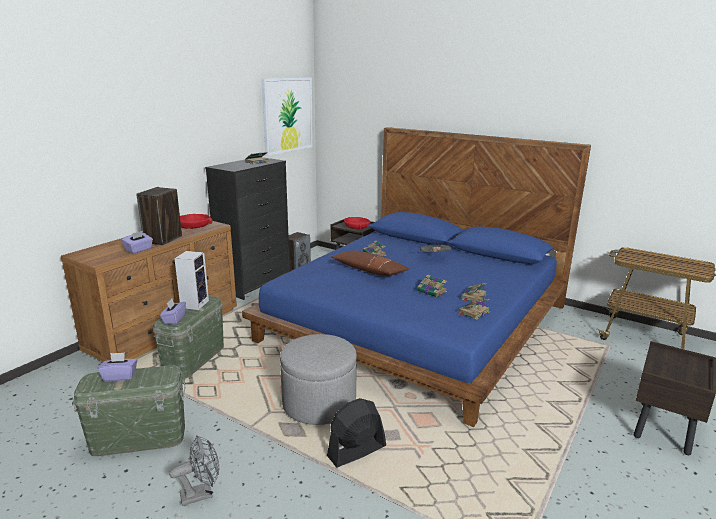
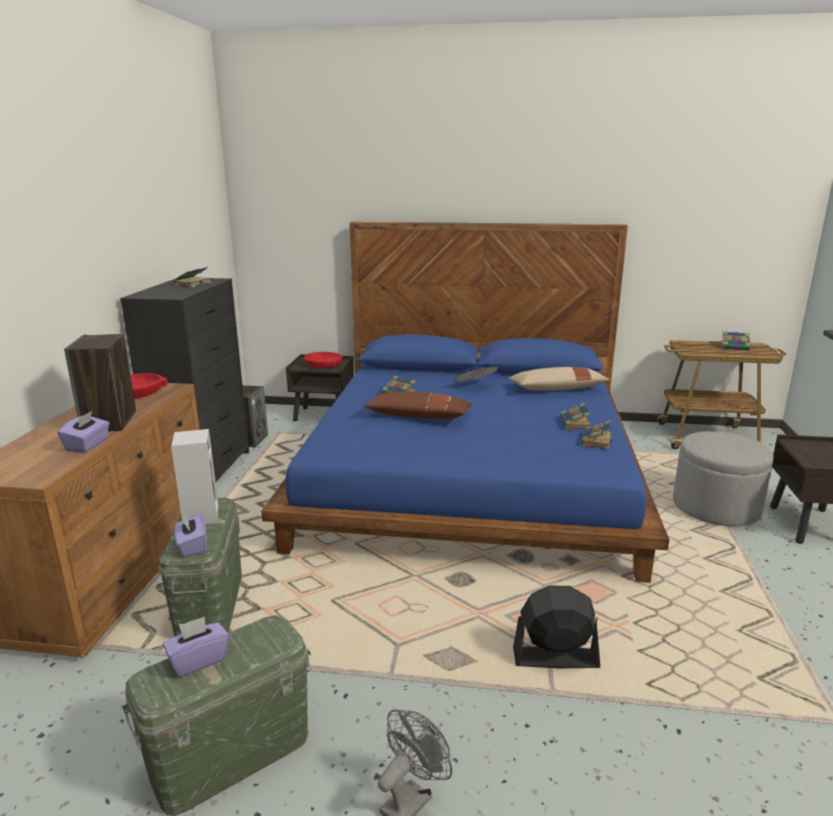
camera: 25 degrees left, 0 degrees up
(287, 115) = (202, 212): picture -> none
(319, 403) = (450, 611): grey ottoman -> grey ottoman (715, 507)
(356, 451) = (555, 658): black fan -> black fan turned 60 degrees clockwise
(432, 291) = (522, 427): book -> book (735, 347)
(494, 270) = (557, 389): none -> beige pillow

